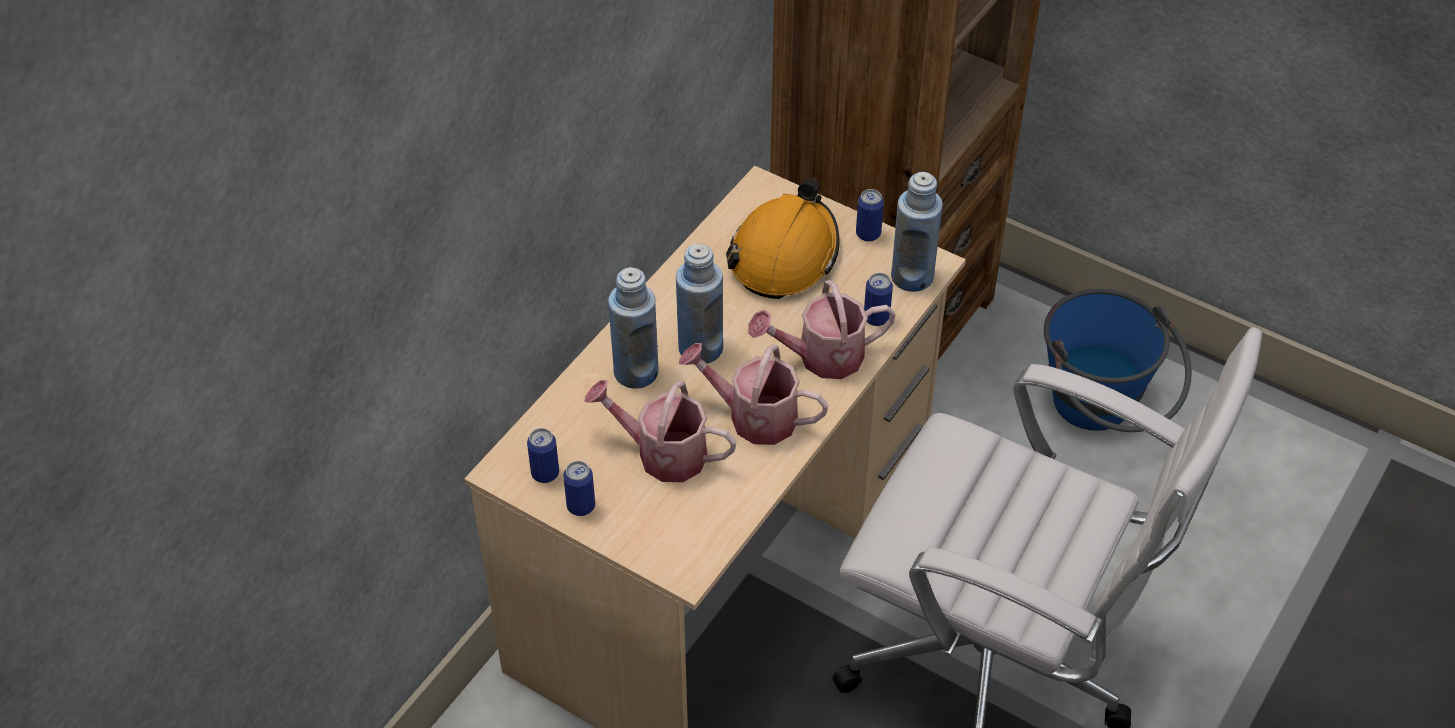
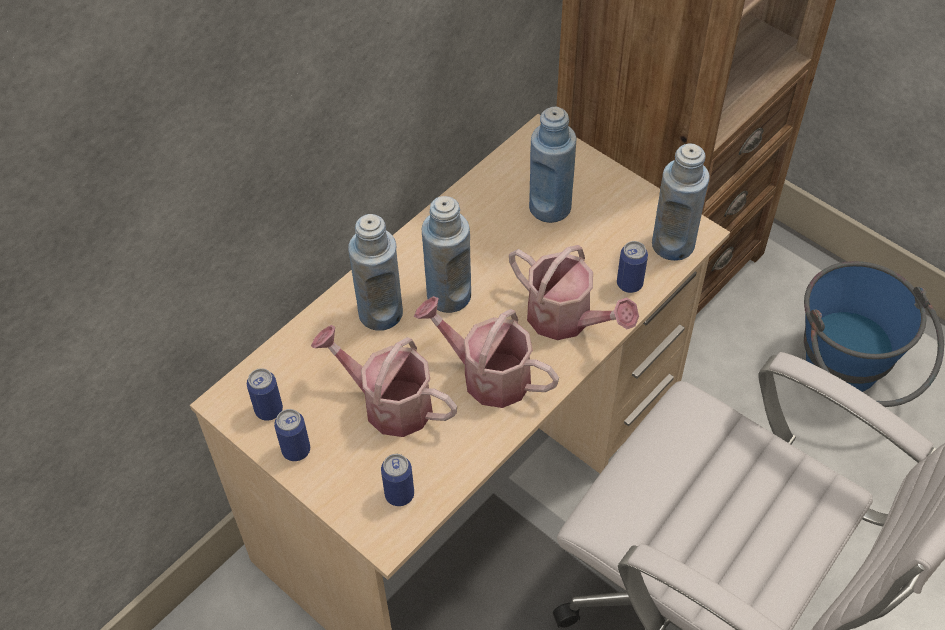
camera: 10 degrees right, 5 degrees up
(784, 254) = (550, 207): orange hard hat -> blue bottle
(821, 357) = (567, 319): watering can -> watering can turned 135 degrees counterclockwise
(868, 234) = (636, 195): can -> can (399, 494)

